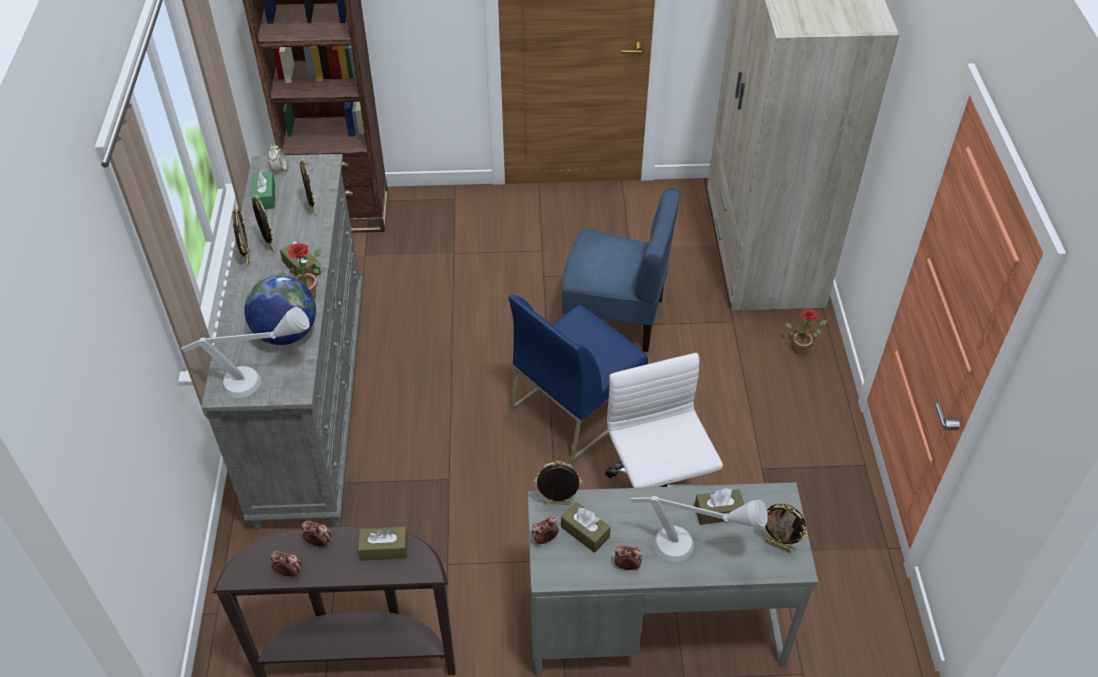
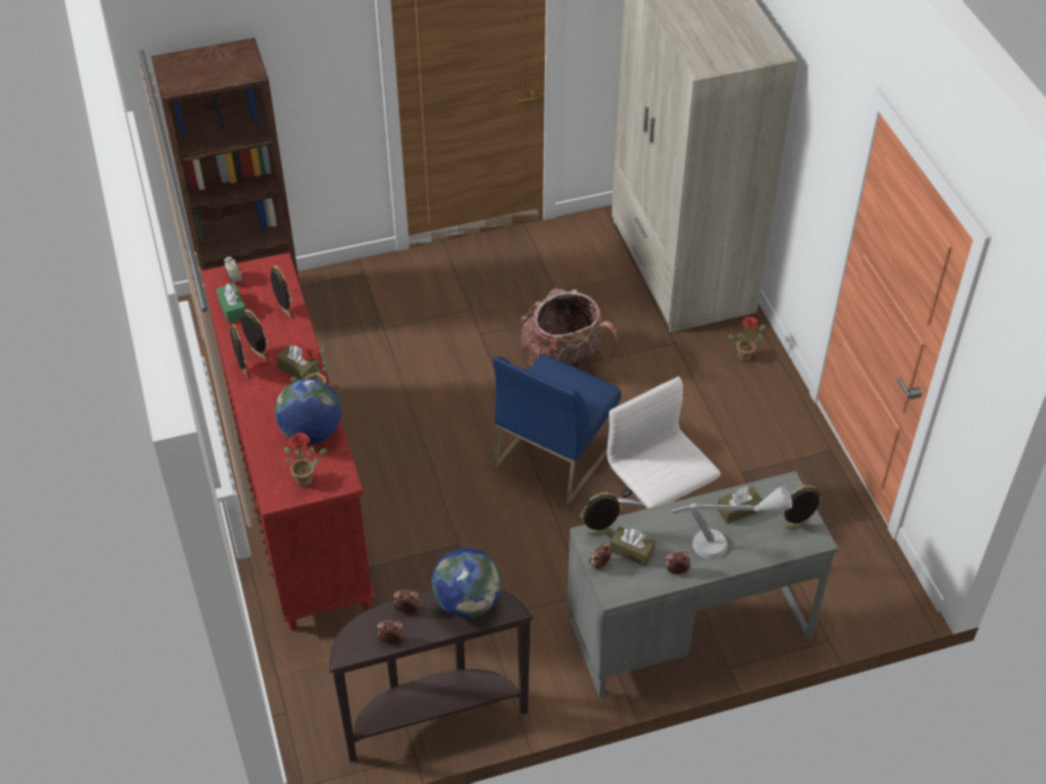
camera: 15 degrees left, 0 degrees up
(262, 380) = (308, 479): grey table lamp -> potted plant
(312, 402) = (299, 501): grey dresser -> red dresser
(384, 548) = (467, 602): brown tissue box -> globe
(615, 318) = (563, 361): blue chair -> backpack
(778, 546) = (797, 526): picture frame -> picture frame turned 150 degrees clockwise

